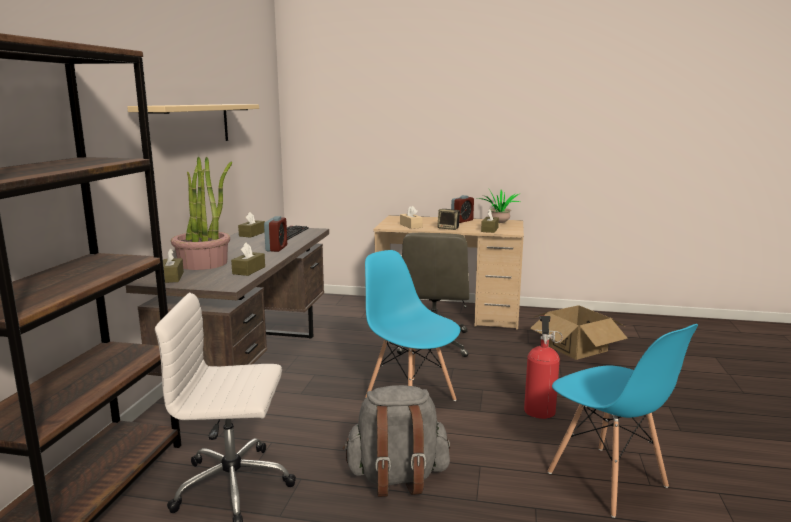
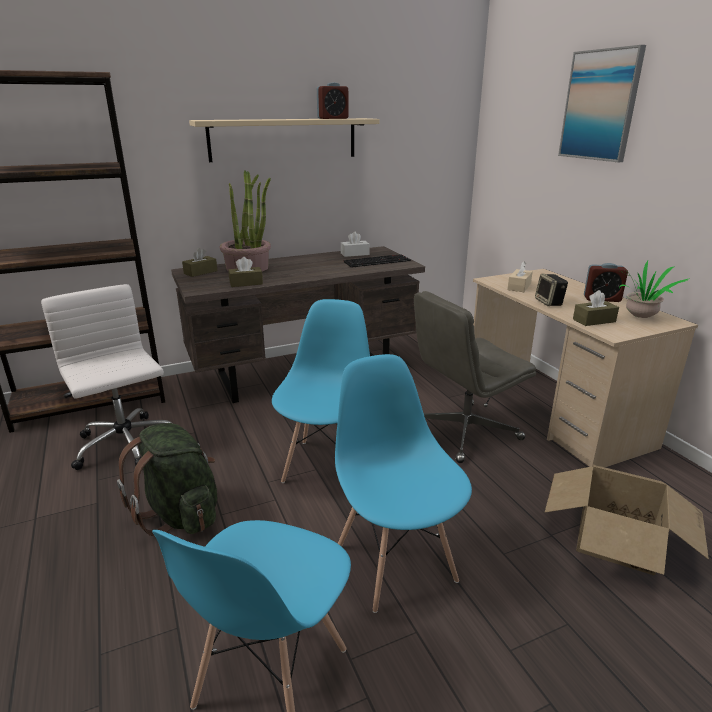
camera: 55 degrees right, 10 degrees up
(252, 234) = (355, 254): brown tissue box -> white tissue box
(276, 248) = (324, 271): alarm clock -> alarm clock (332, 118)
(397, 477) = (180, 513): grey backpack -> green backpack
(414, 93) = (600, 105): none -> picture
(539, 409) = (396, 561): fire extinguisher -> blue chair

